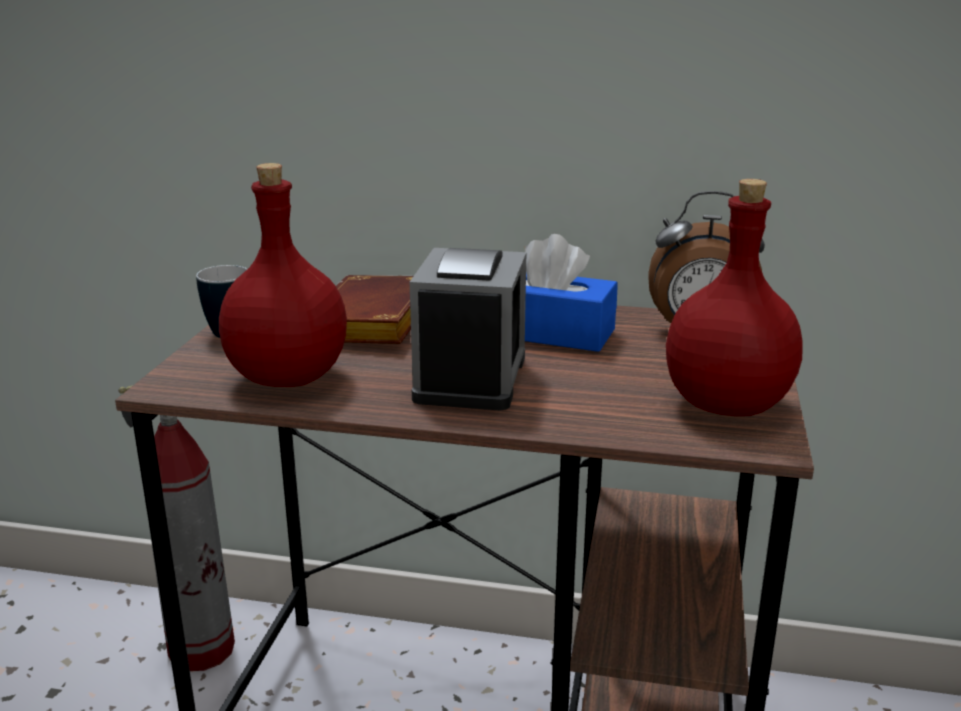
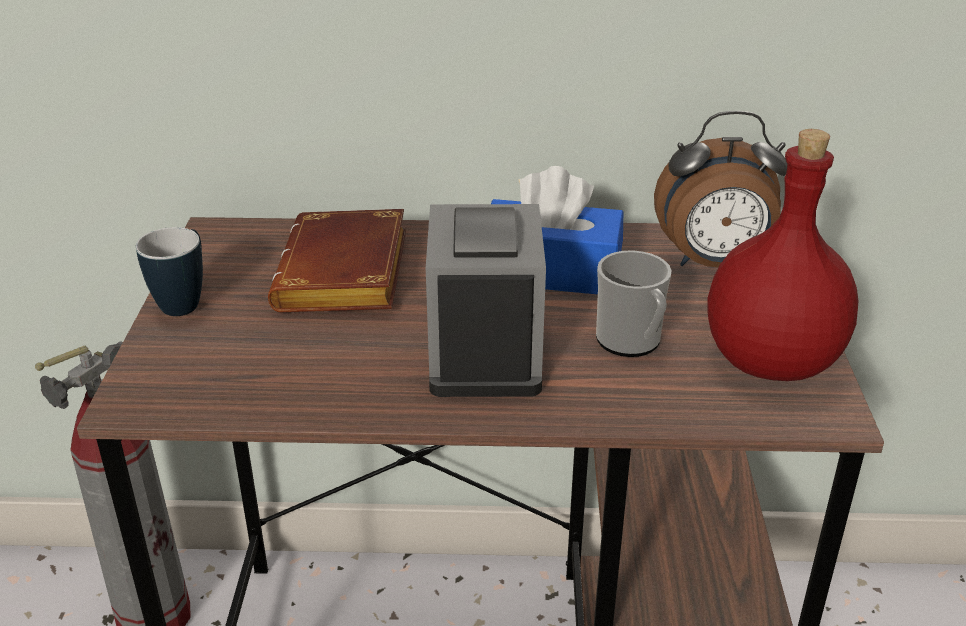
camera: 10 degrees left, 10 degrees up
(286, 377) = (272, 370): red bottle -> none
(603, 383) = (632, 343): none -> mug

